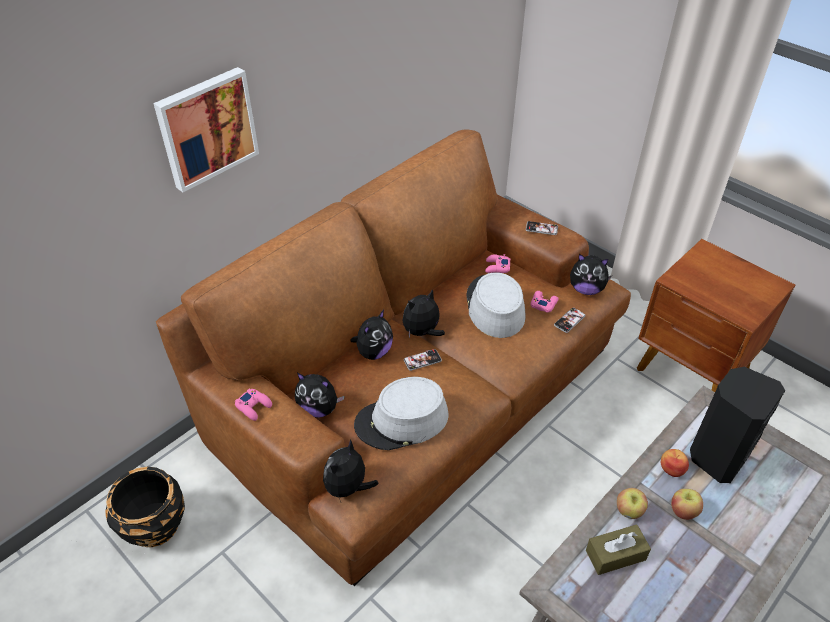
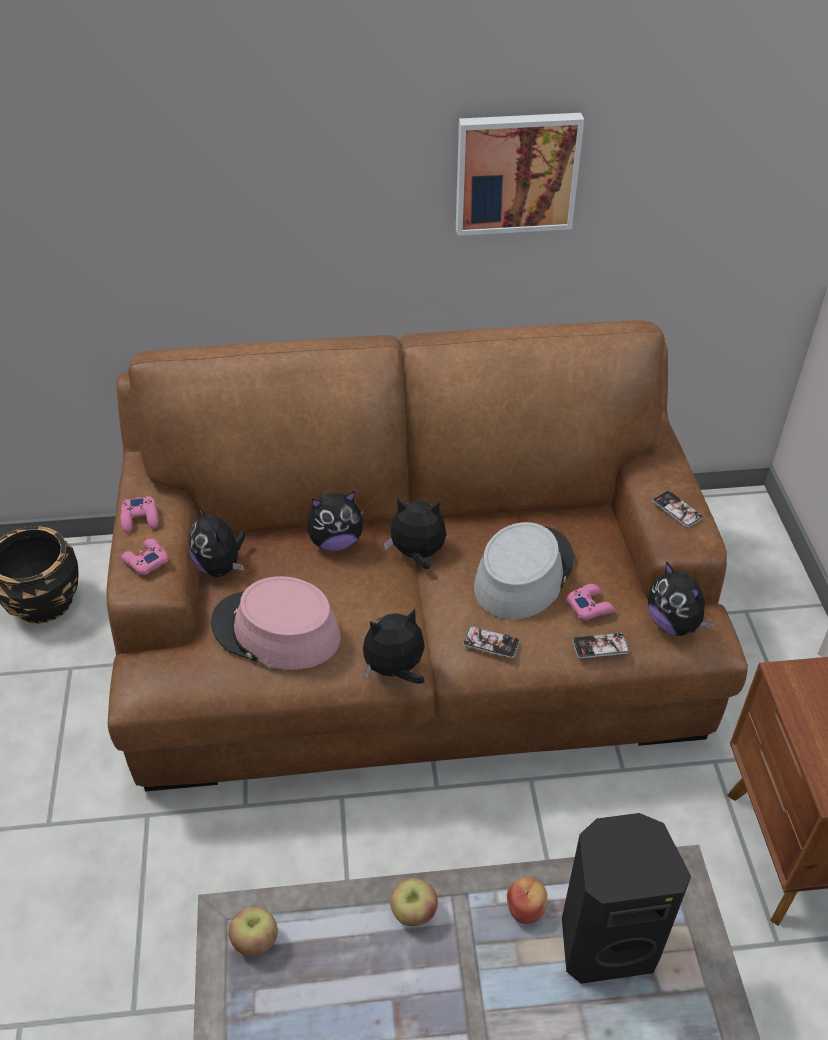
camera: 40 degrees right, 0 degrees up
(206, 128) = (228, 169): picture -> picture (516, 172)
(348, 488) = (156, 663): plush toy -> plush toy (395, 670)
(402, 421) = (276, 631): grey hat -> pink hat
(422, 360) = (372, 582): phone -> phone (491, 643)
(497, 267) = (586, 530): pink game controller -> pink game controller (145, 560)
(615, 555) = (339, 945): brown tissue box -> none
(683, 511) = (479, 966): apple -> apple (255, 941)

